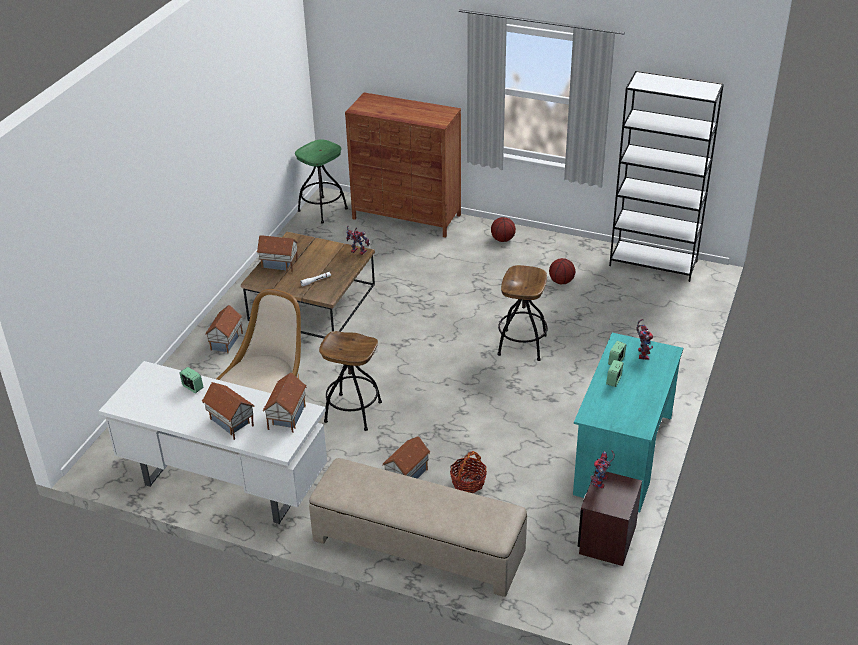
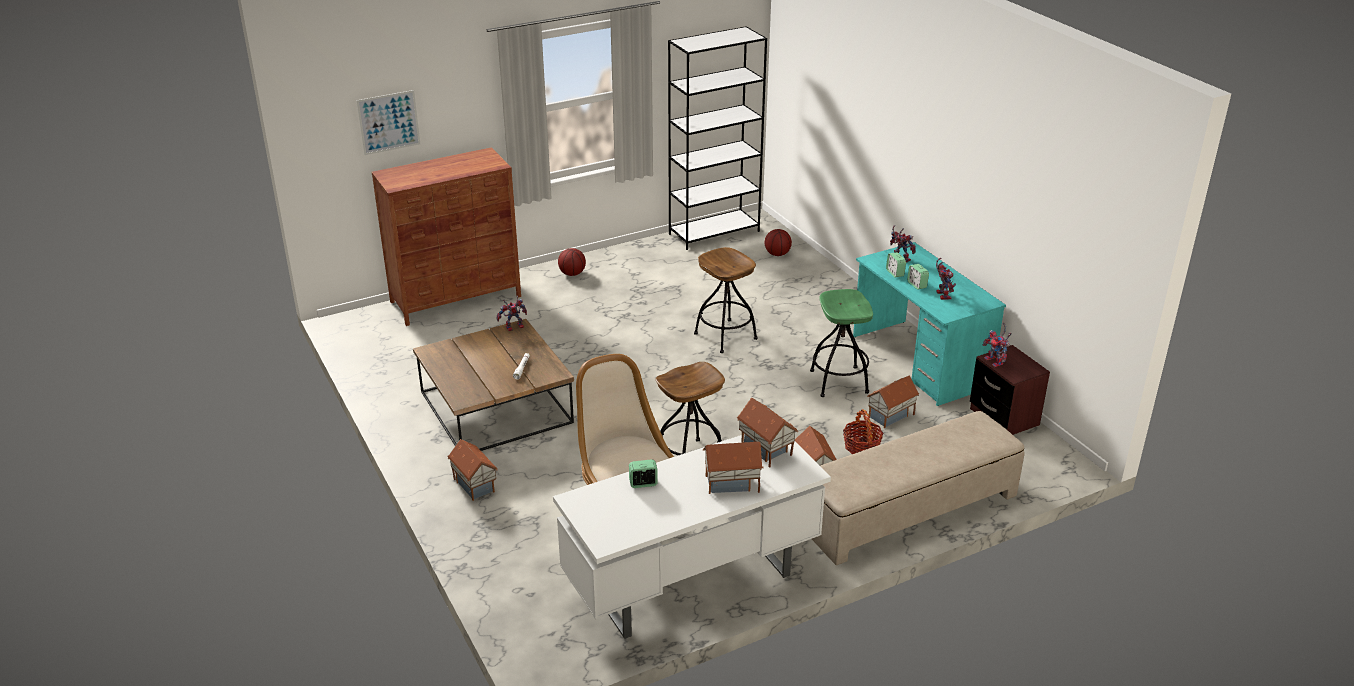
camera: 50 degrees left, 5 degrees down
(279, 265) = (461, 376): toy house -> toy house (891, 416)
(322, 209) = (361, 333): green stool -> green stool (839, 381)
(381, 59) = (389, 122): none -> picture
(561, 281) = (673, 278): basketball -> basketball (777, 254)
(617, 400) = (941, 294): none -> toy robot

